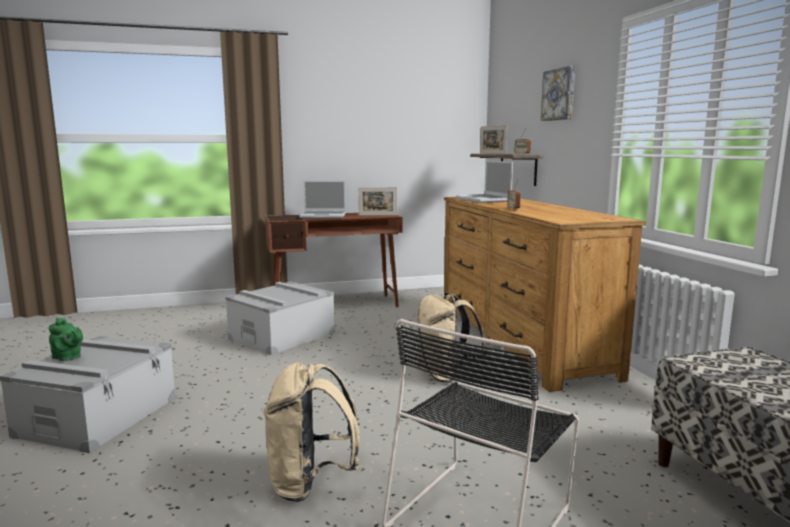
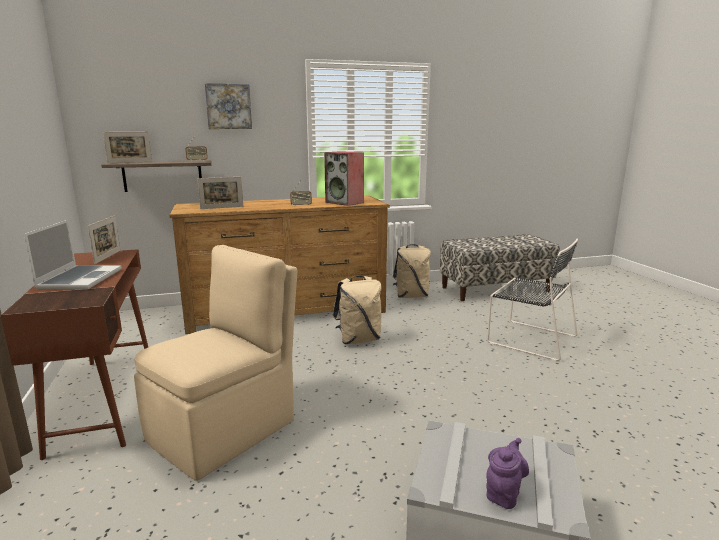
camera: 90 degrees left, 5 degrees up
(68, 358) = (504, 493): green teapot -> purple teapot
(282, 336) = (225, 429): grey storage box -> beige chair
(310, 483) = (534, 384): beige backpack -> beige backpack (411, 296)
(484, 200) = (222, 207): laptop -> picture frame
(553, 215) = (345, 202): none -> speaker

